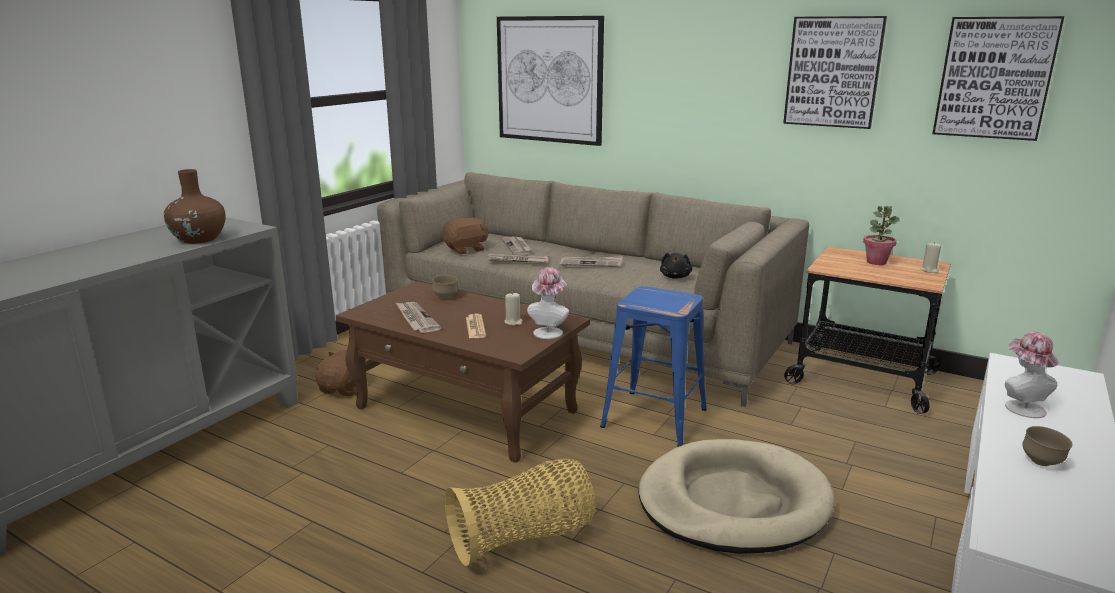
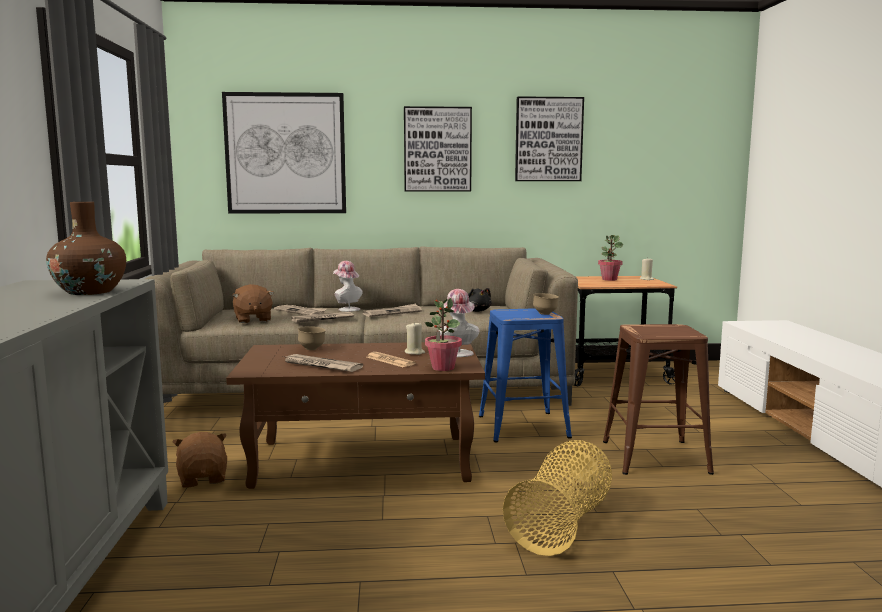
camera: 35 degrees left, 10 degrees down
(466, 249) = (252, 319): brown plush toy -> brown plush toy turned 135 degrees clockwise
(498, 348) = (442, 368): none -> potted plant
(733, 502) = (655, 457): beige dog bed -> brown stool
(994, 78) = (656, 141): picture -> picture (437, 149)
(1020, 406) = (787, 338): hat -> hat (347, 309)
(1042, 463) = (846, 357): brown bowl -> brown bowl (545, 314)

